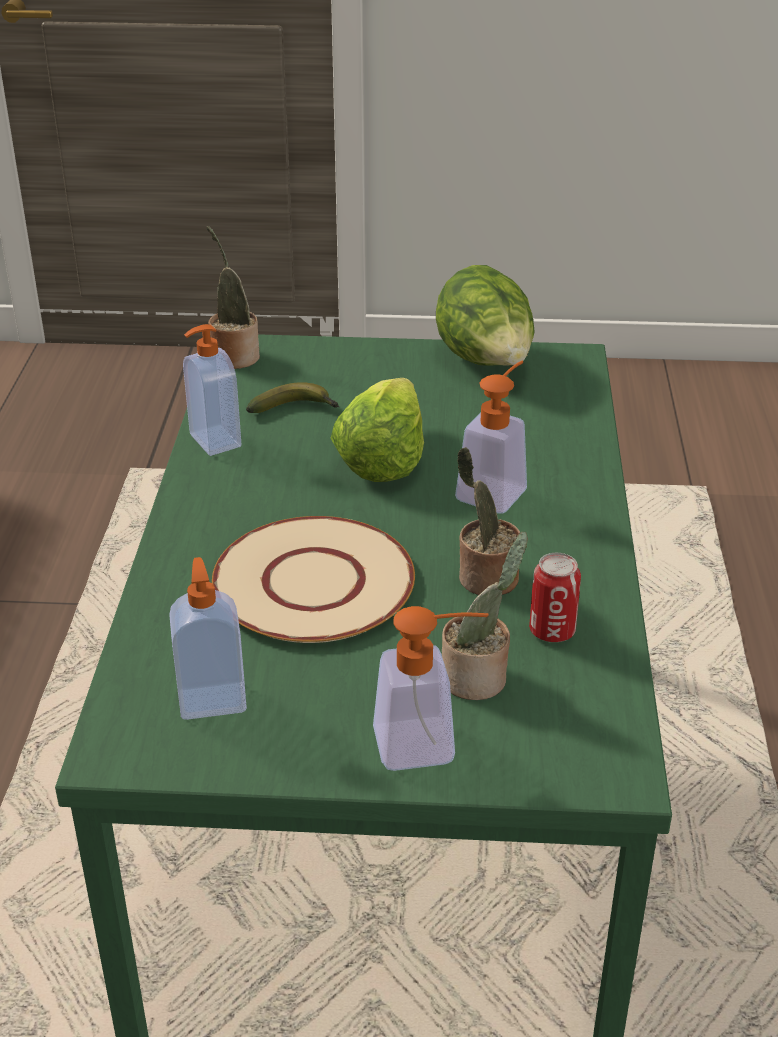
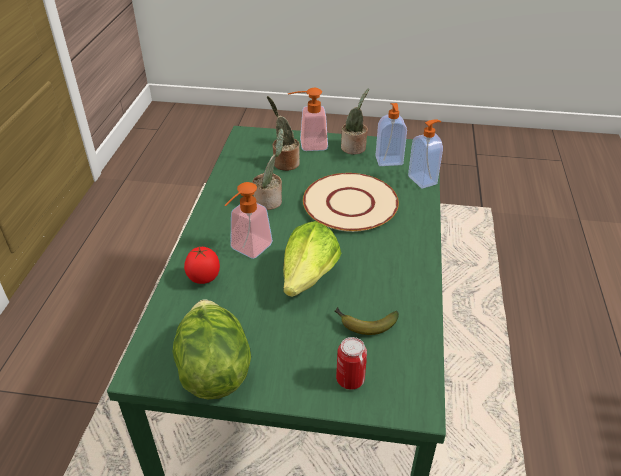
camera: 175 degrees left, 5 degrees up
(213, 441) = (416, 297): soap dispenser -> soap dispenser (423, 180)
(234, 356) = (419, 393): potted plant -> potted plant (354, 148)
(549, 448) = (203, 278): none -> tomato
(552, 631) = (248, 178): can -> can (350, 379)

